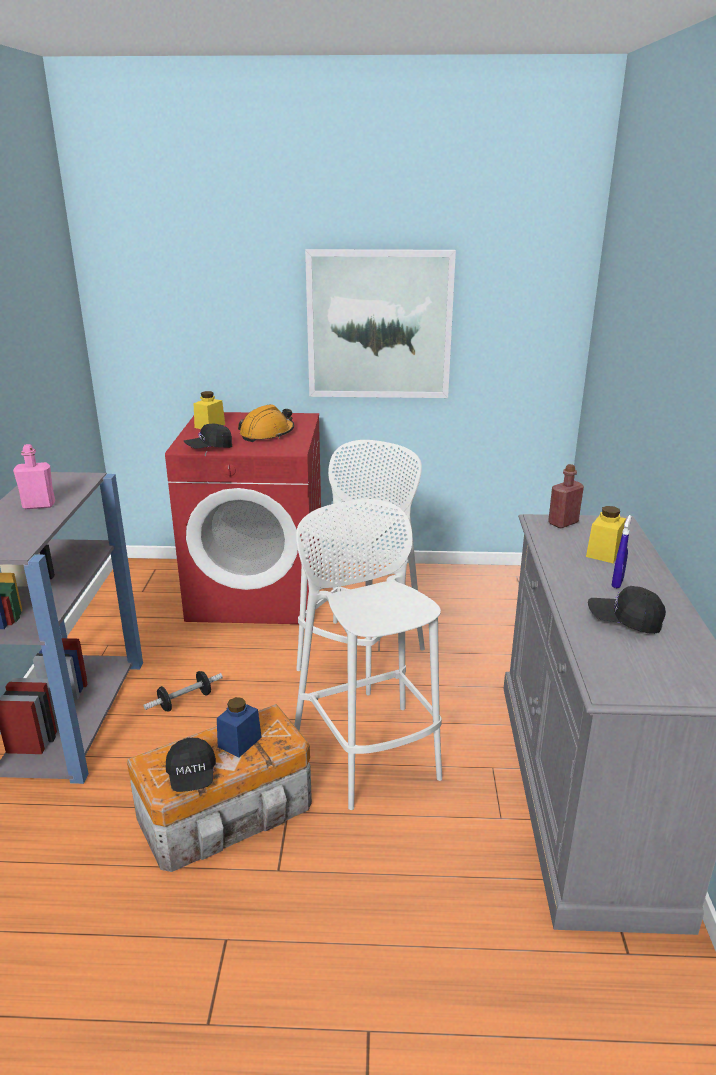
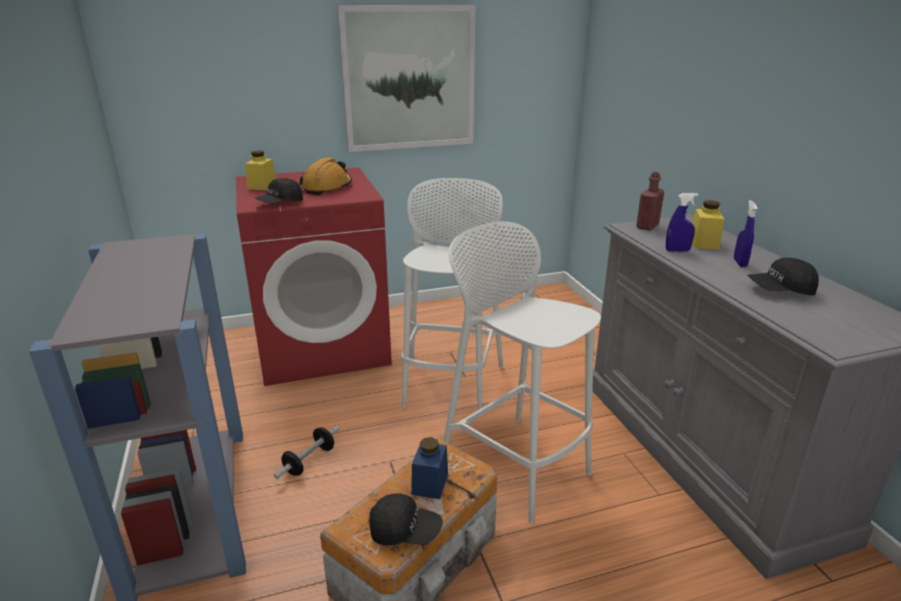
camera: 20 degrees left, 0 degrees up
(39, 505) = (143, 272): pink bottle -> none
(192, 776) = (405, 531): black cap -> black cap turned 45 degrees counterclockwise
(562, 557) = (677, 251): none -> blue spray bottle

